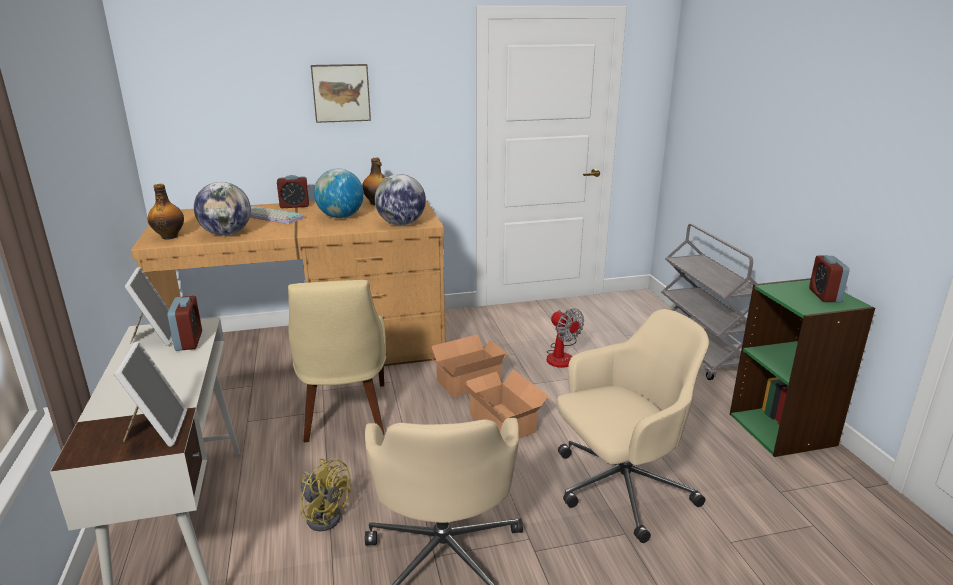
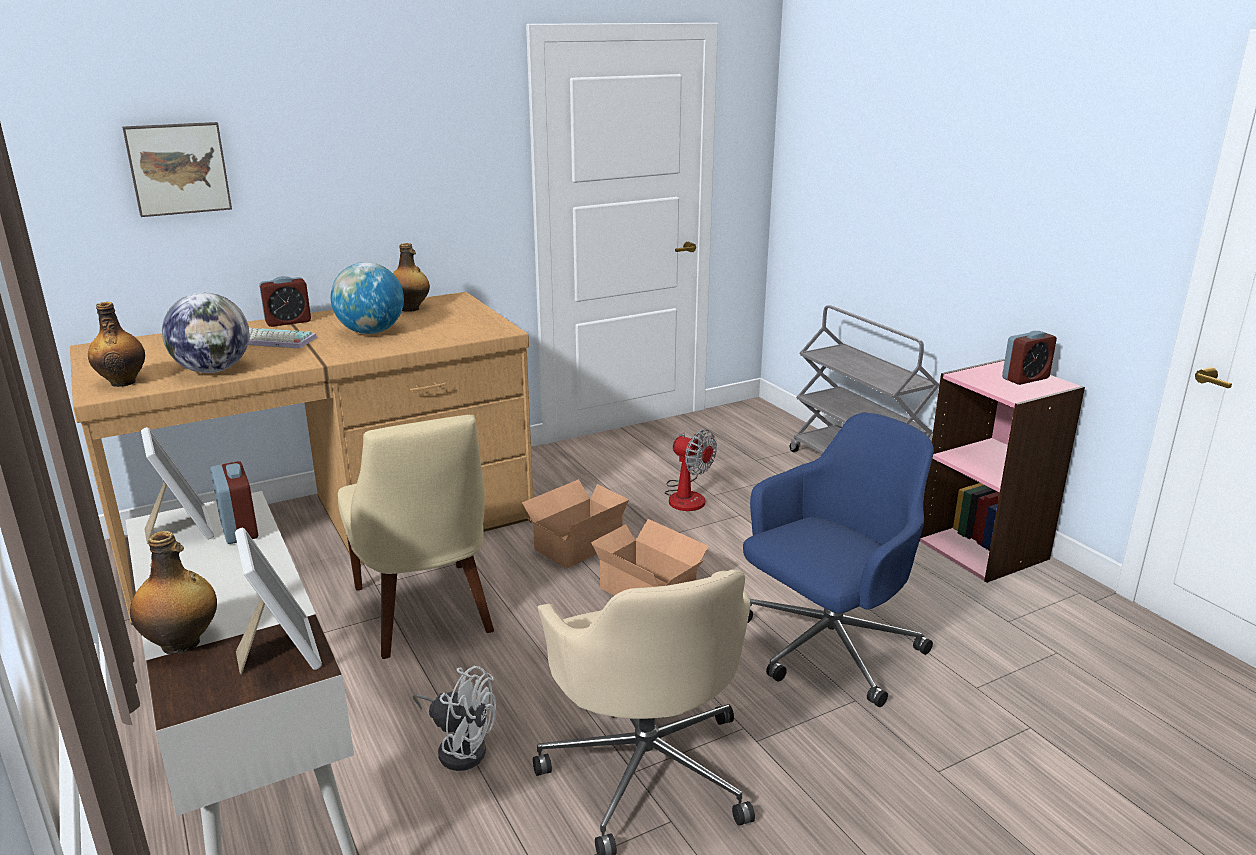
camera: 15 degrees left, 0 degrees up
(104, 414) = (182, 643): none -> bottle
(324, 514) = (459, 747): yellow fan -> white fan
(341, 93) = (344, 152): picture -> picture (178, 168)
(401, 224) = (466, 335): globe -> none
(619, 488) = (826, 648): beige office chair -> blue office chair
(783, 429) = (984, 549): green bookcase -> pink bookcase
(824, 295) = (1025, 378): alarm clock -> alarm clock turned 105 degrees counterclockwise

